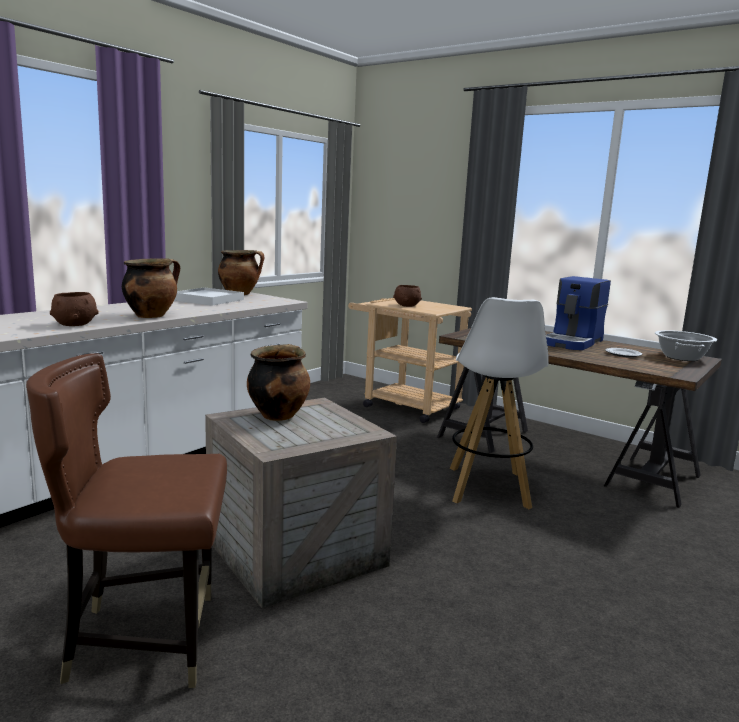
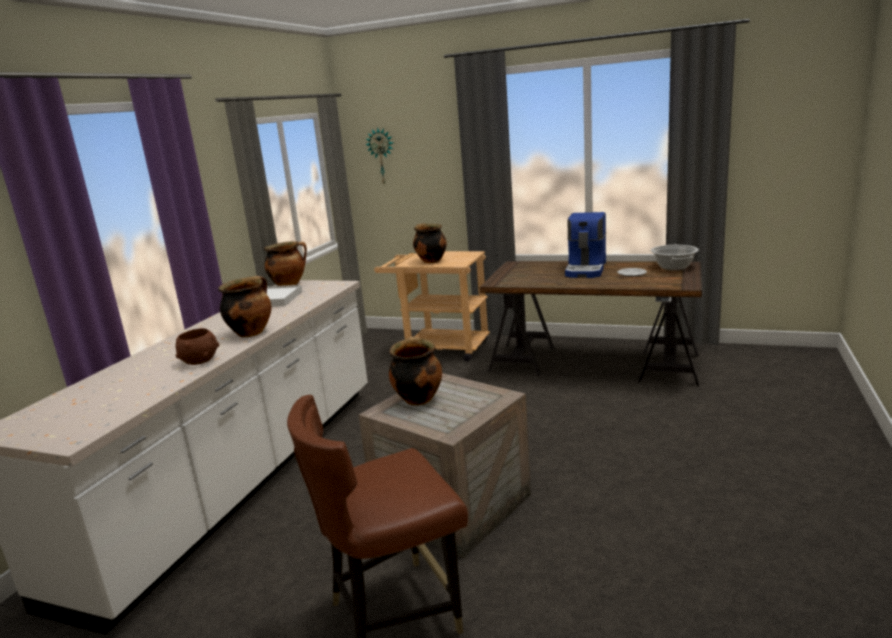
camera: 15 degrees left, 5 degrees up
(389, 193) = (382, 156): none -> wall clock
(406, 305) = (430, 261): brown bowl -> cooking pot
(488, 487) = (557, 407): white stool -> none

